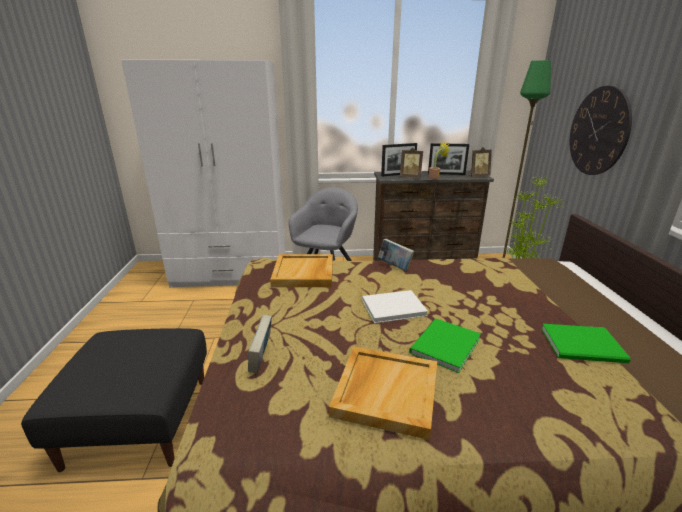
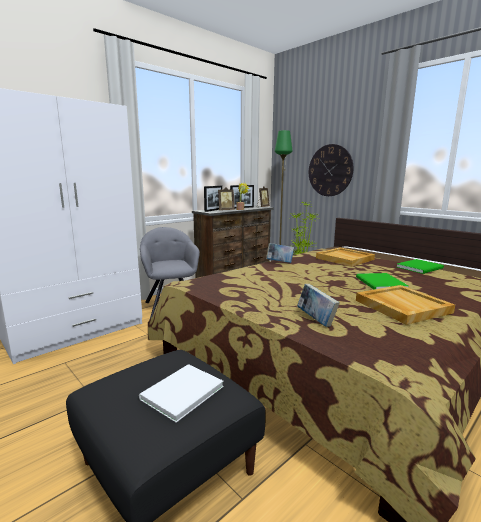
camera: 40 degrees left, 10 degrees down
(304, 273) = (233, 278): beige tray -> beige tray (345, 259)
(391, 307) = (322, 278): white book -> white book (179, 393)

